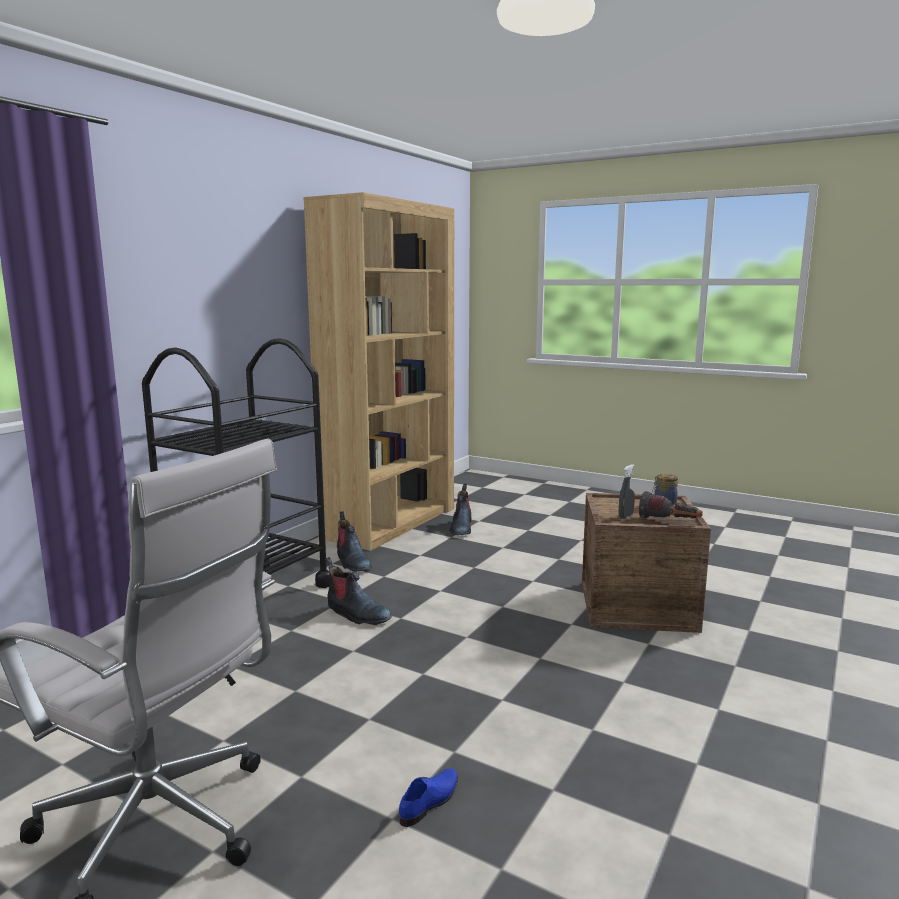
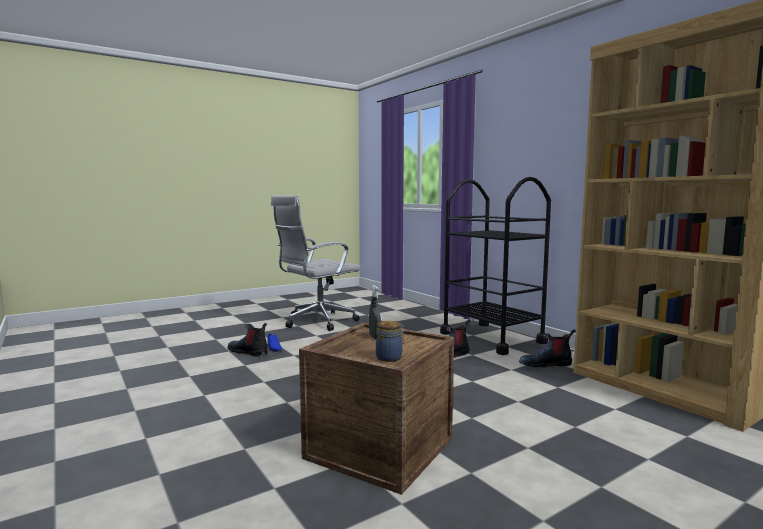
camera: 115 degrees right, 5 degrees down
(461, 528) = (650, 419): boot -> boot (249, 352)
(669, 522) = (340, 345): flashlight -> none

